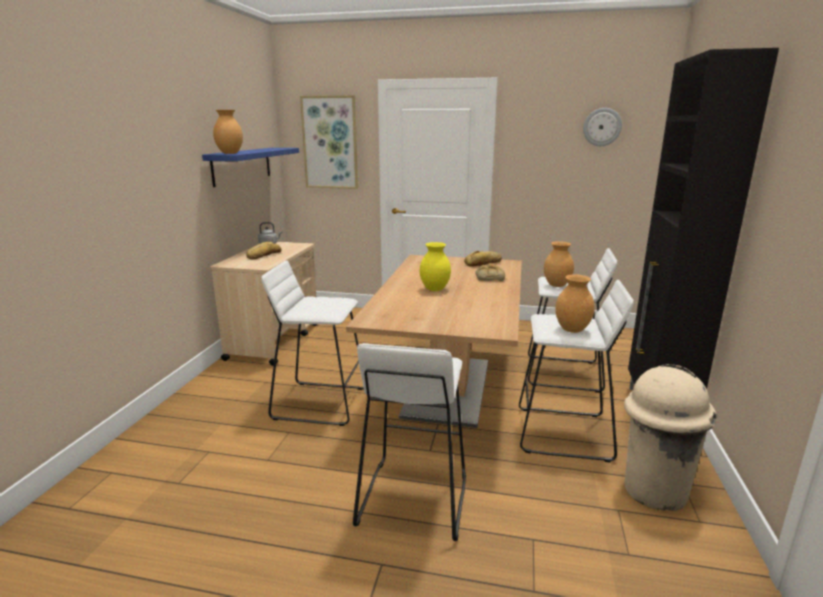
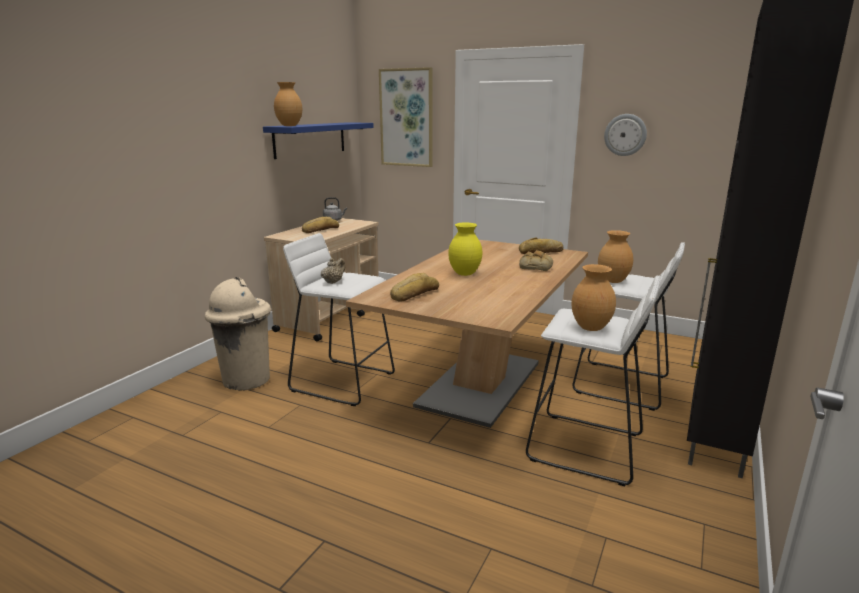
camera: 15 degrees right, 0 degrees up
(311, 307) = (333, 282): none -> beige teapot
(404, 313) = (413, 294): none -> bread
(412, 499) = (386, 486): white stool -> none
(602, 127) = (706, 100): wall clock -> wall clock (625, 135)
(653, 490) = (661, 524): beige trash can -> beige trash can (246, 379)

